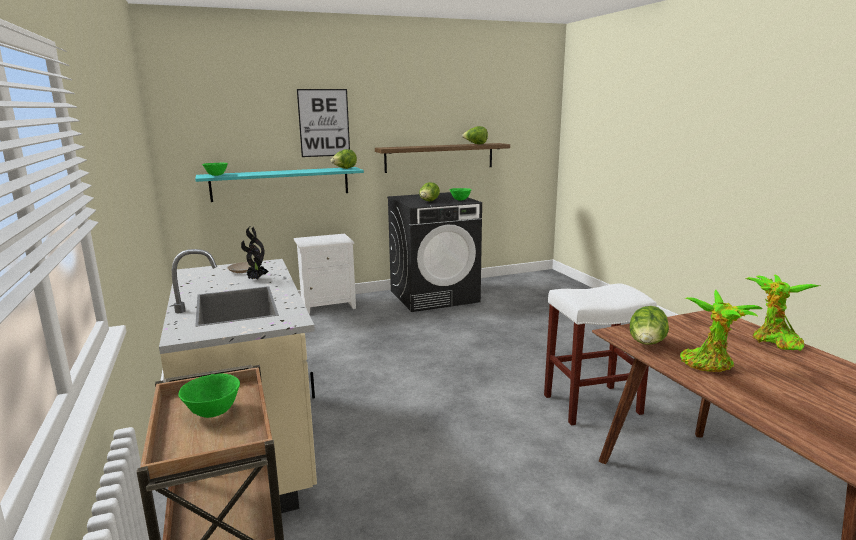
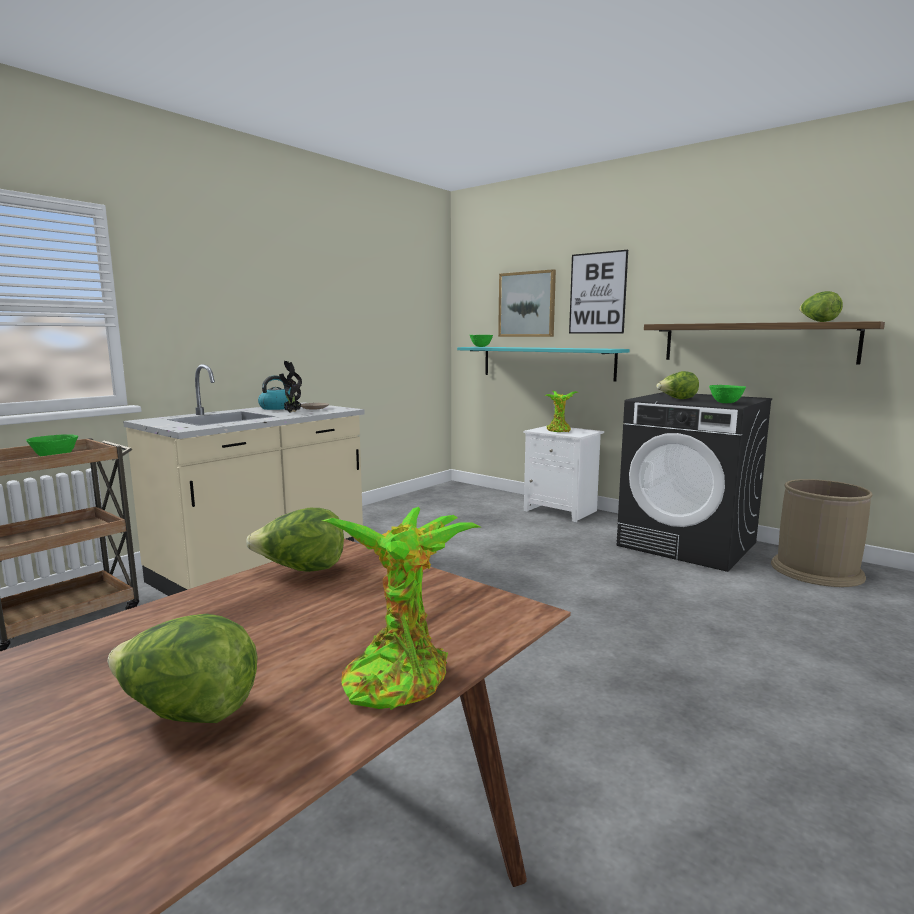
camera: 60 degrees right, 5 degrees down
(203, 281) = (277, 408): none -> kettle
(253, 132) = (527, 304): none -> picture
(344, 168) = (603, 348): lettuce -> lettuce (187, 712)
(499, 286) = (816, 570): none -> brown trash can
(593, 404) = (517, 726): white stool -> none
(709, 365) = (230, 615): potted plant -> potted plant (559, 431)

